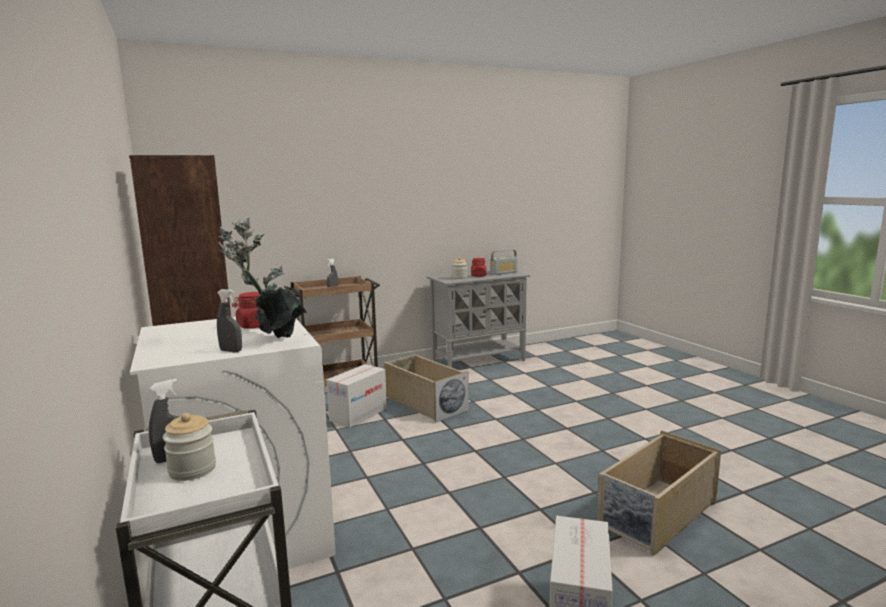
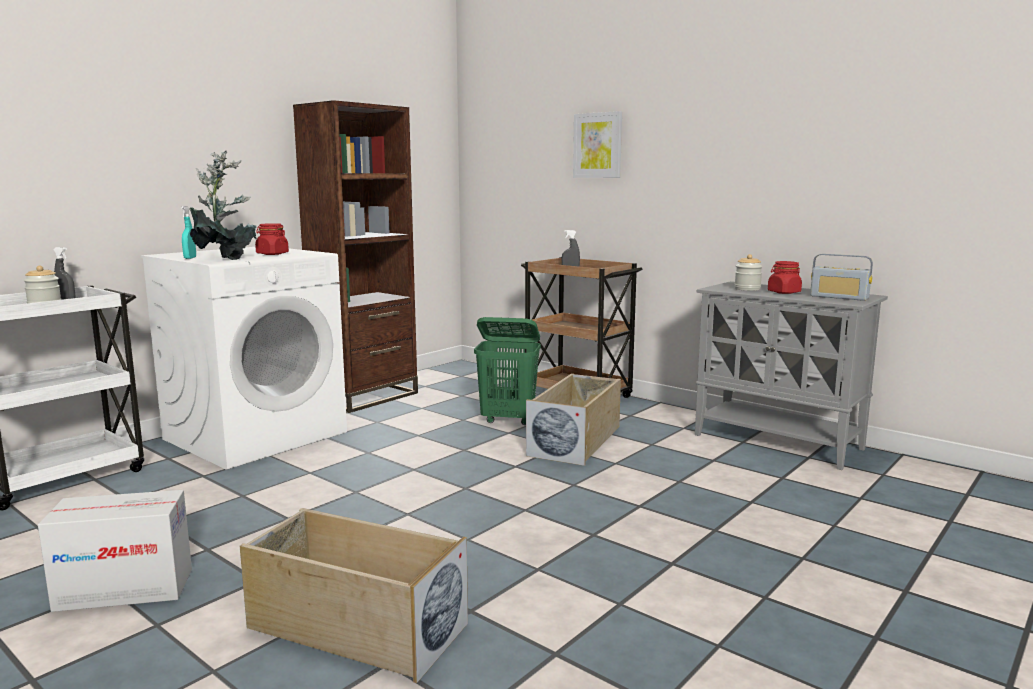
camera: 65 degrees right, 0 degrees up
(231, 351) = (190, 258): grey spray bottle -> turquoise spray bottle
(313, 191) = (598, 145): none -> picture
(358, 414) = (508, 420): cardboard box -> green laundry basket

